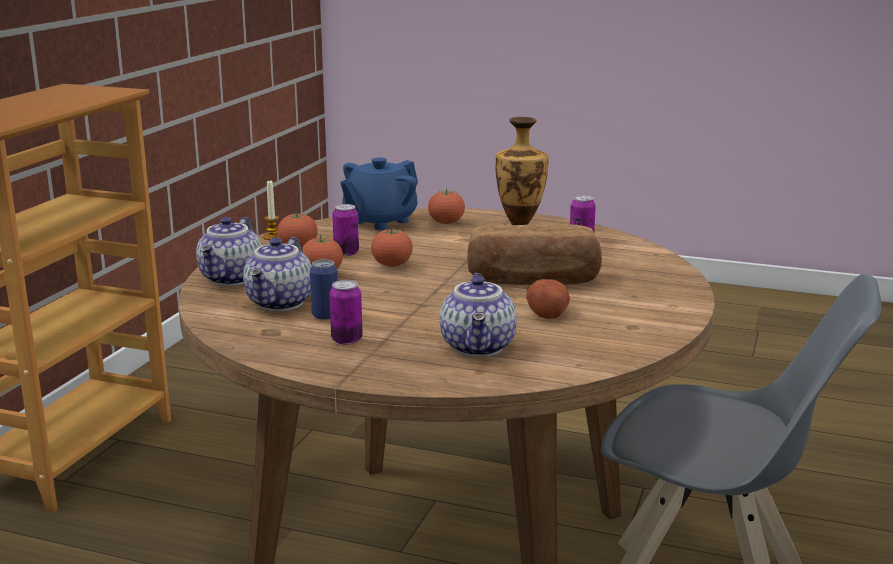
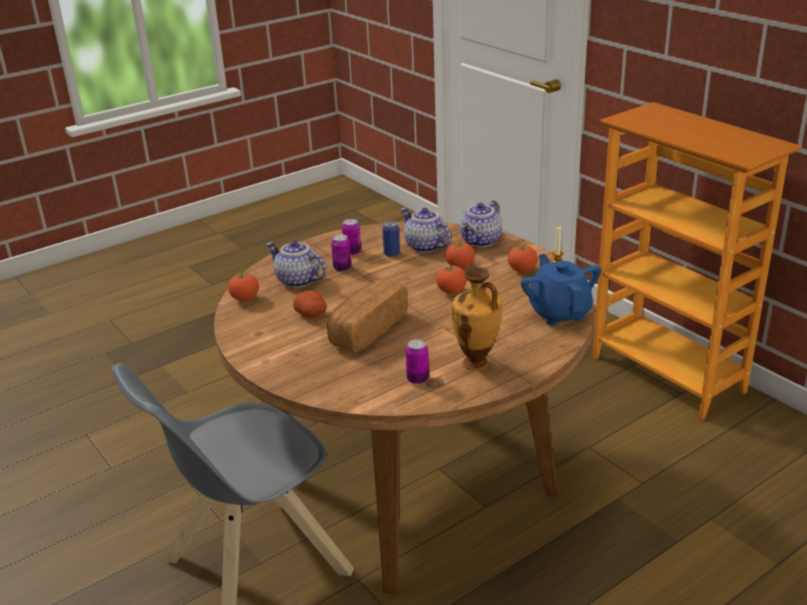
camera: 125 degrees right, 10 degrees up
(232, 279) = (481, 241): teapot -> teapot turned 105 degrees counterclockwise
(346, 253) = (494, 283): can -> can (342, 268)
(446, 223) = (528, 338): tomato -> tomato (245, 299)

